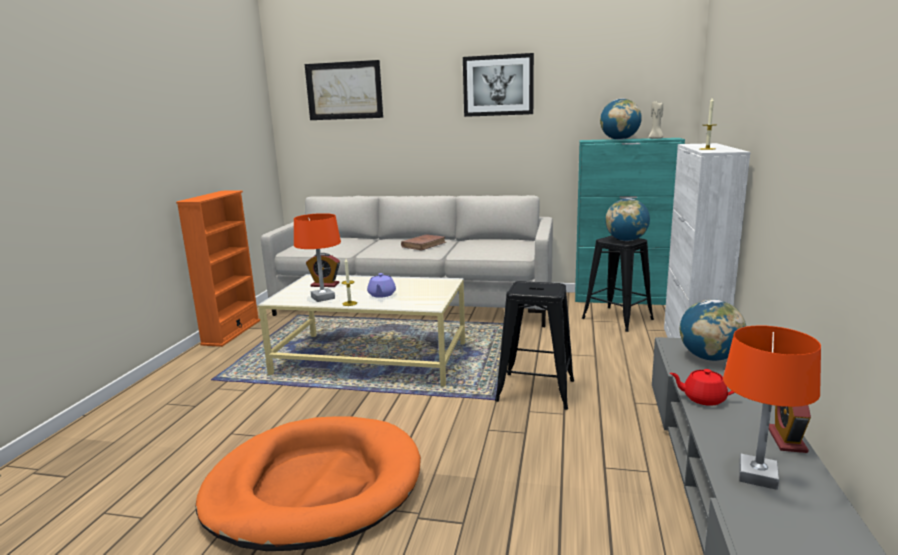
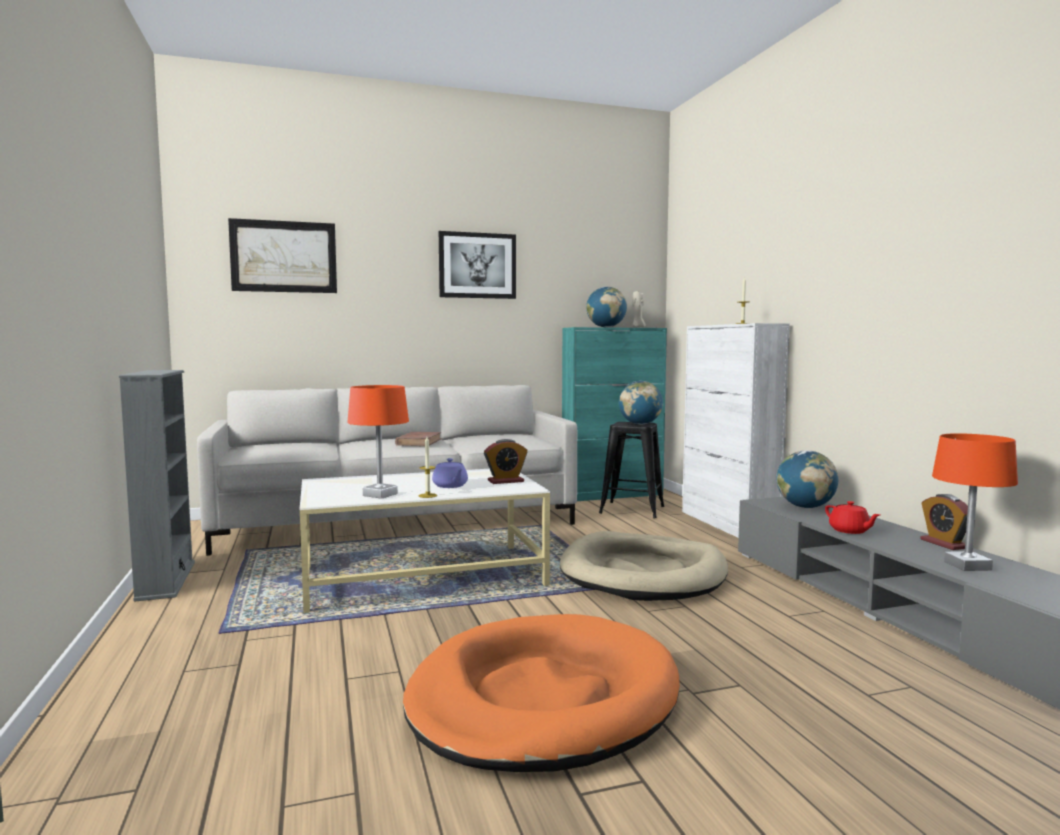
camera: 30 degrees left, 10 degrees down
(231, 332) = (166, 580): orange bookcase -> grey bookcase
(325, 285) = (354, 485): alarm clock -> alarm clock (505, 481)
(535, 390) = (643, 573): black stool -> beige dog bed
(703, 398) = (850, 531): red teapot -> red teapot turned 105 degrees counterclockwise

